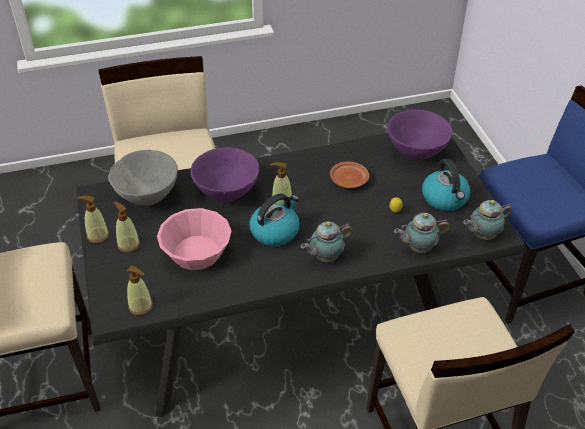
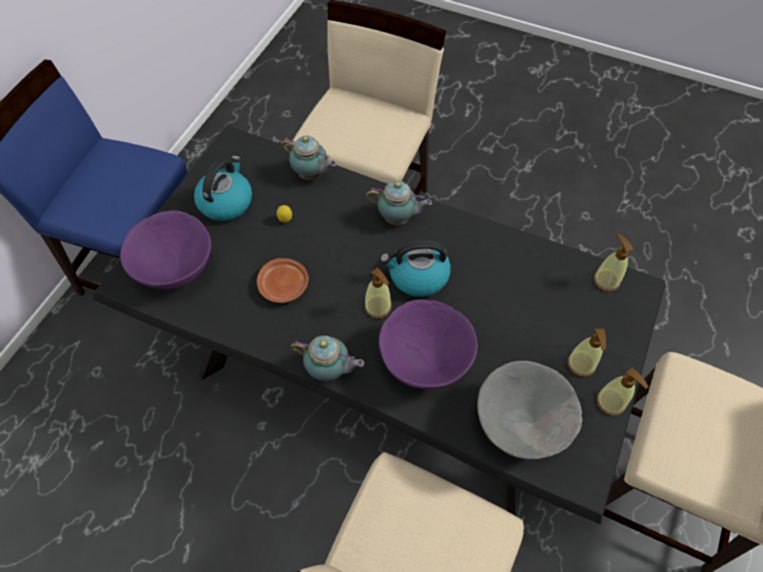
camera: 140 degrees left, 15 degrees up
(196, 252) = (514, 305): pink bowl -> none
(482, 235) = (247, 151): teapot -> teapot (330, 370)

